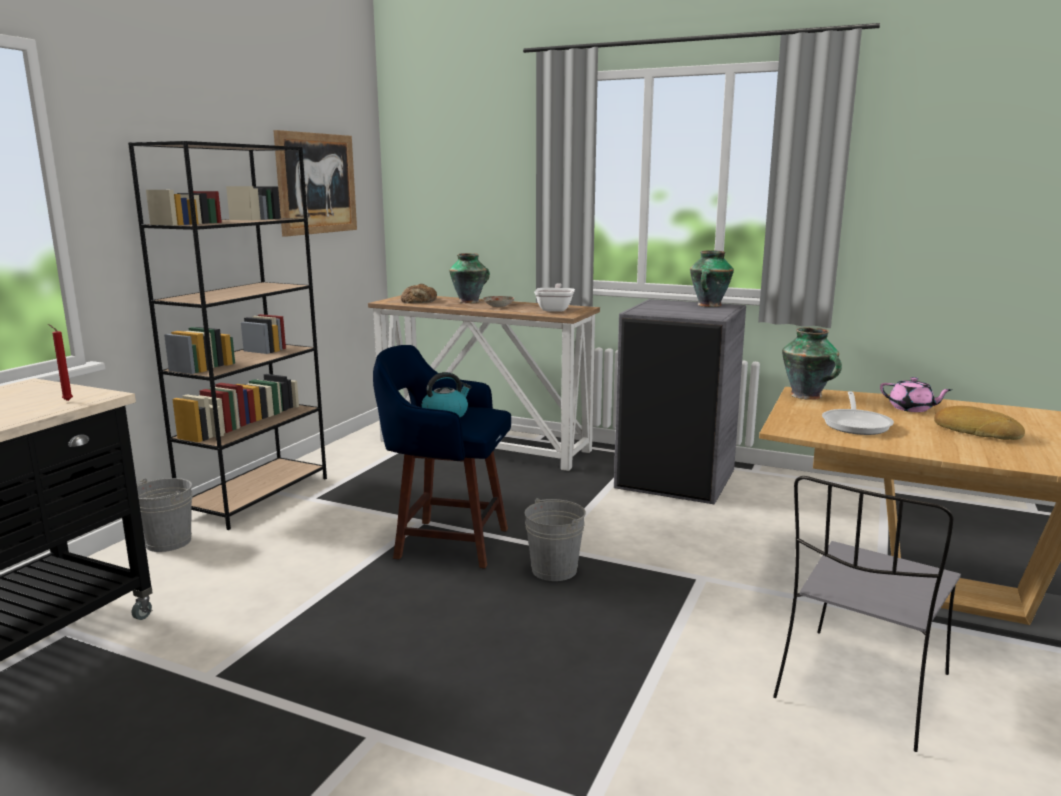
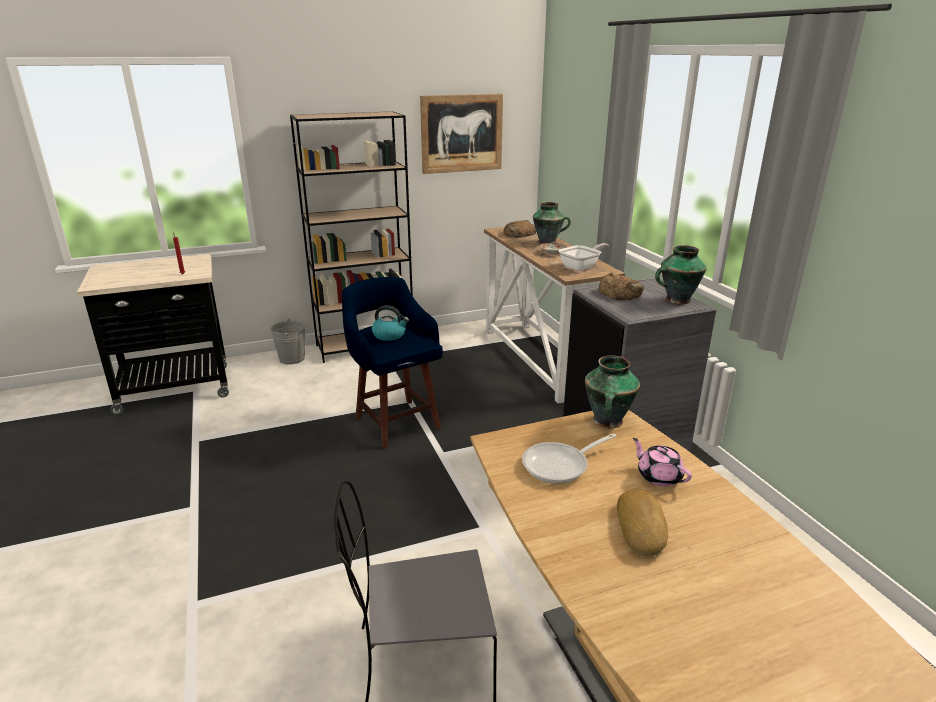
camera: 45 degrees right, 10 degrees up
(554, 570) = (414, 470): grey bucket -> none
(661, 309) = (620, 293): none -> bread
(911, 409) = (658, 476): pink teapot -> pink teapot turned 150 degrees clockwise

